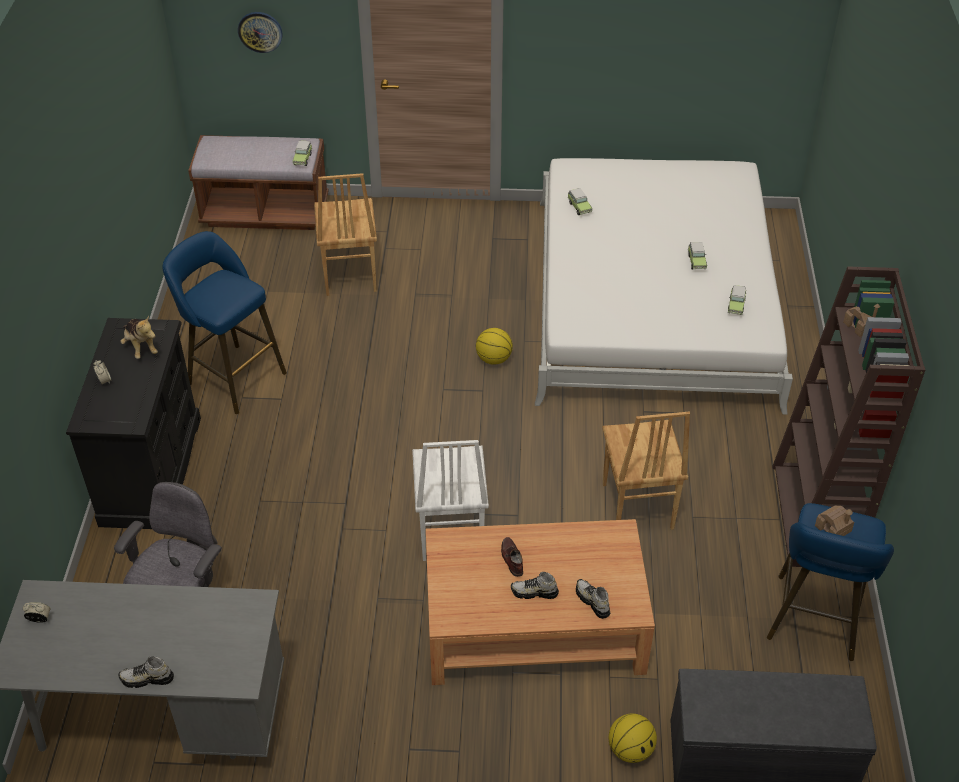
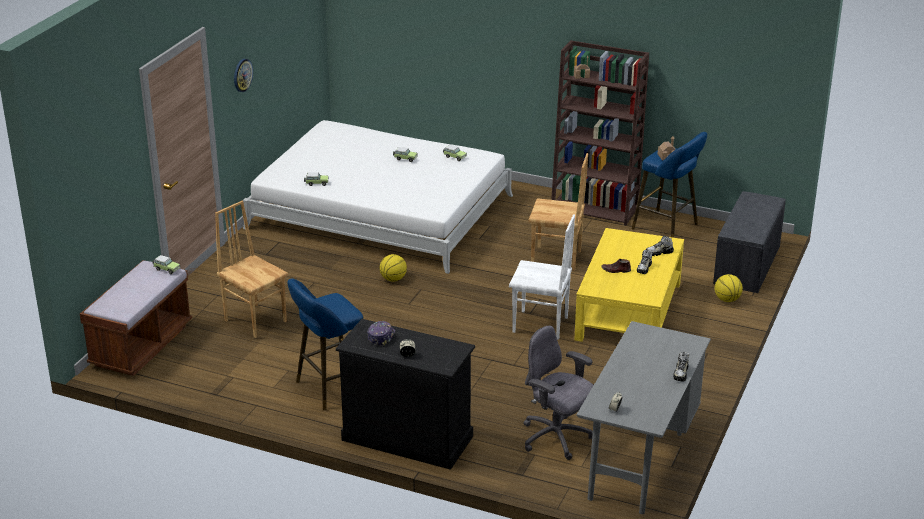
camera: 70 degrees left, 15 degrees down
(141, 347) = (381, 337): plush toy -> cap
(260, 31) = (103, 189): wall clock -> wall clock (242, 75)
(348, 276) = (256, 320): brown chair -> brown chair turned 150 degrees counterclockwise
(532, 625) = (629, 311): brown coffee table -> yellow coffee table

